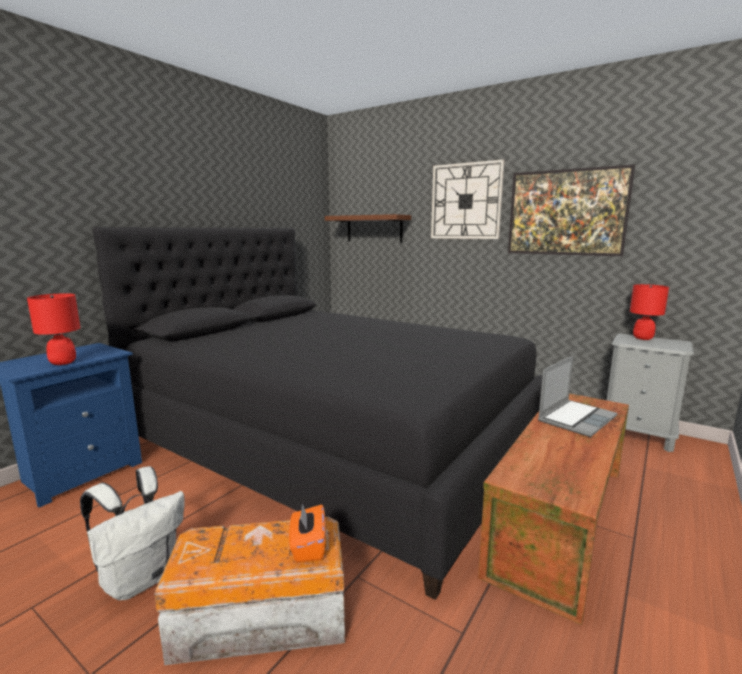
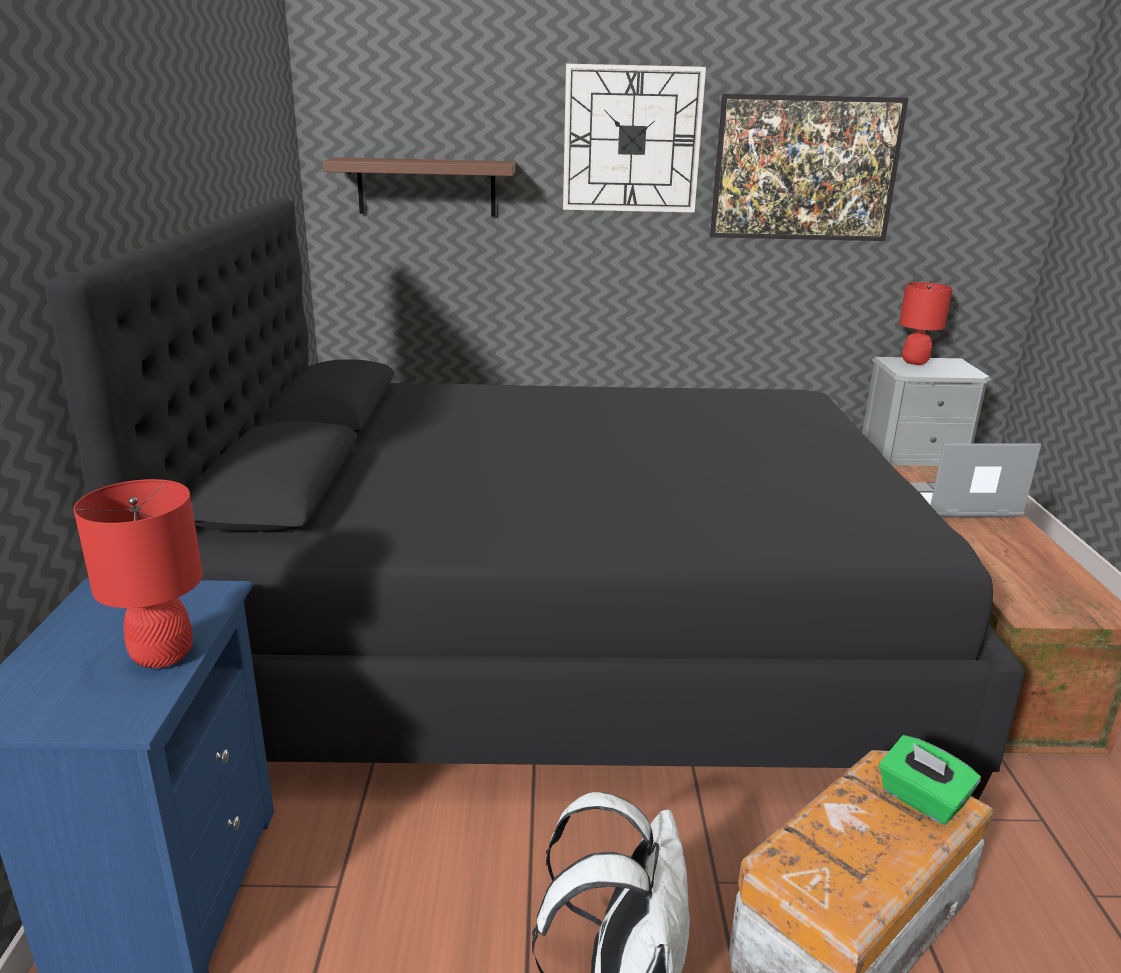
camera: 35 degrees left, 10 degrees up
(308, 546) = (921, 799): orange tissue box -> green tissue box
(576, 418) = (958, 504): laptop -> laptop turned 105 degrees counterclockwise

